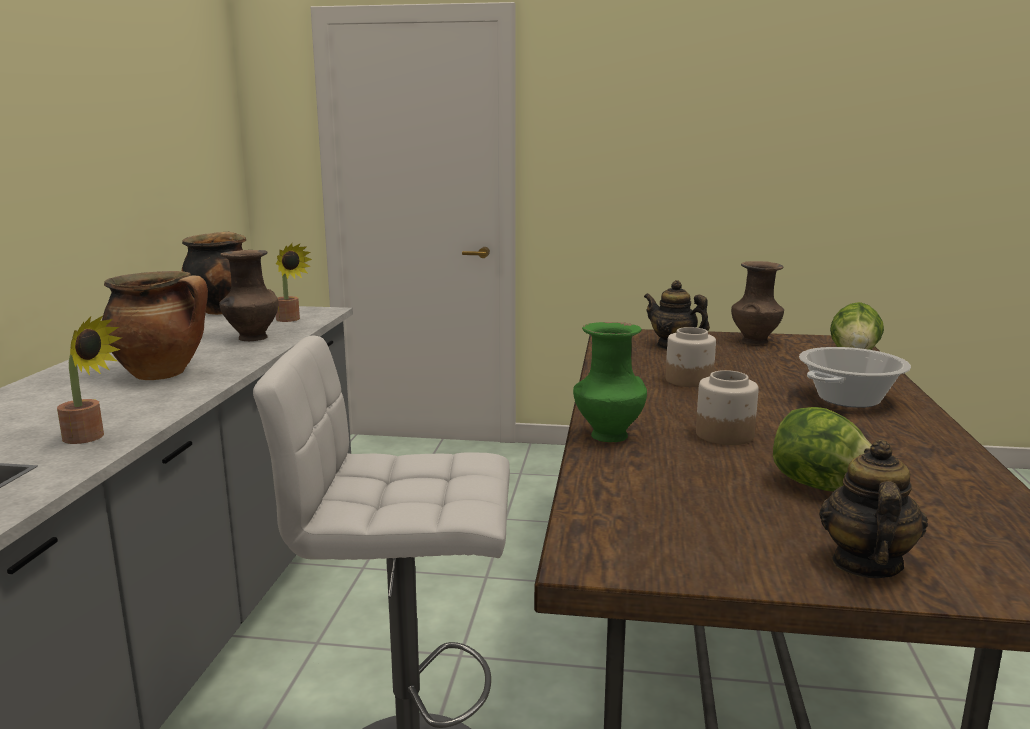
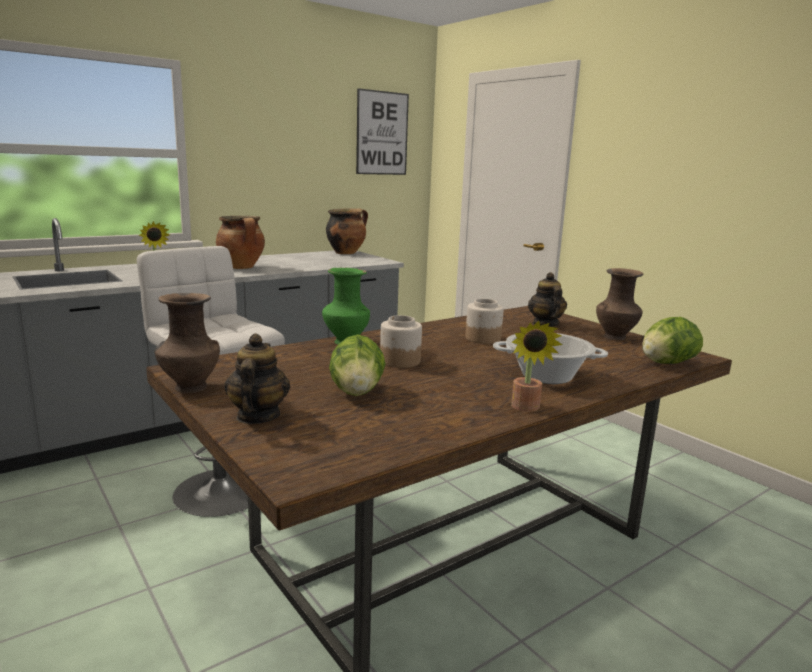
camera: 45 degrees right, 0 degrees up
(189, 101) = (382, 133): none -> picture
(251, 338) = (315, 264): brown vase -> brown vase (189, 387)
(290, 320) = (357, 261): potted plant -> potted plant (526, 408)
(865, 563) = (257, 416): teapot -> teapot turned 60 degrees counterclockwise

